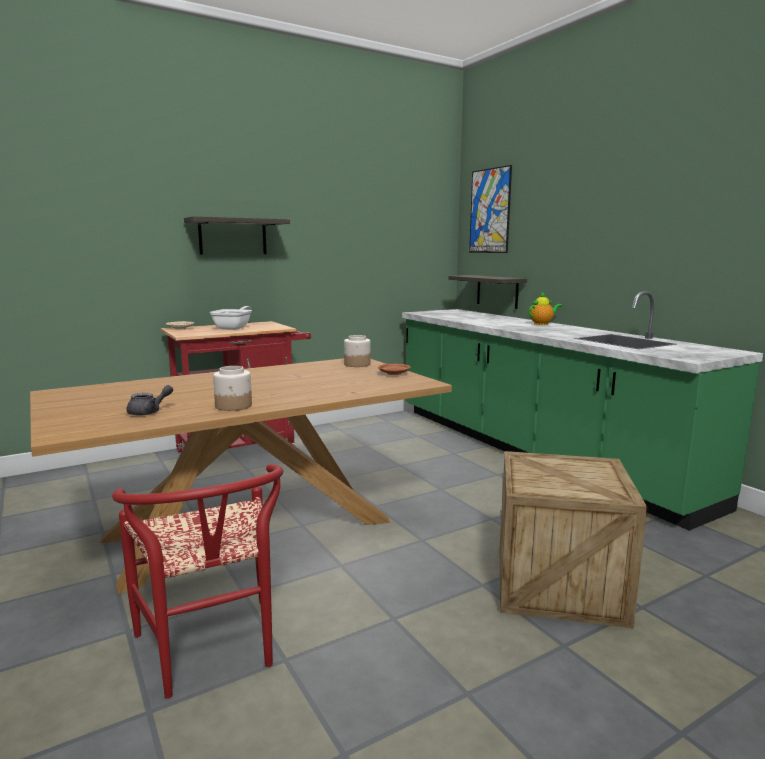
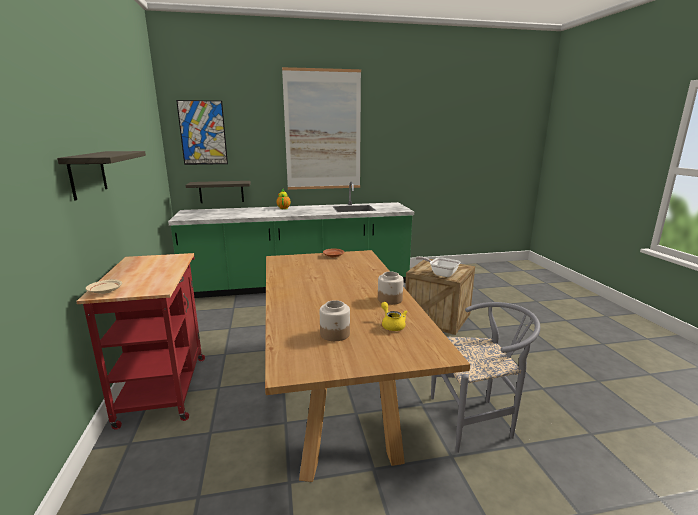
camera: 70 degrees left, 5 degrees up
(149, 412) = (392, 325): grey teapot -> yellow teapot
(212, 653) = (477, 420): red chair -> grey chair
(234, 328) = (149, 270): frying pan -> frying pan (441, 273)
(357, 364) = (295, 260): jar -> jar (335, 334)
(631, 197) = (323, 131): none -> picture

